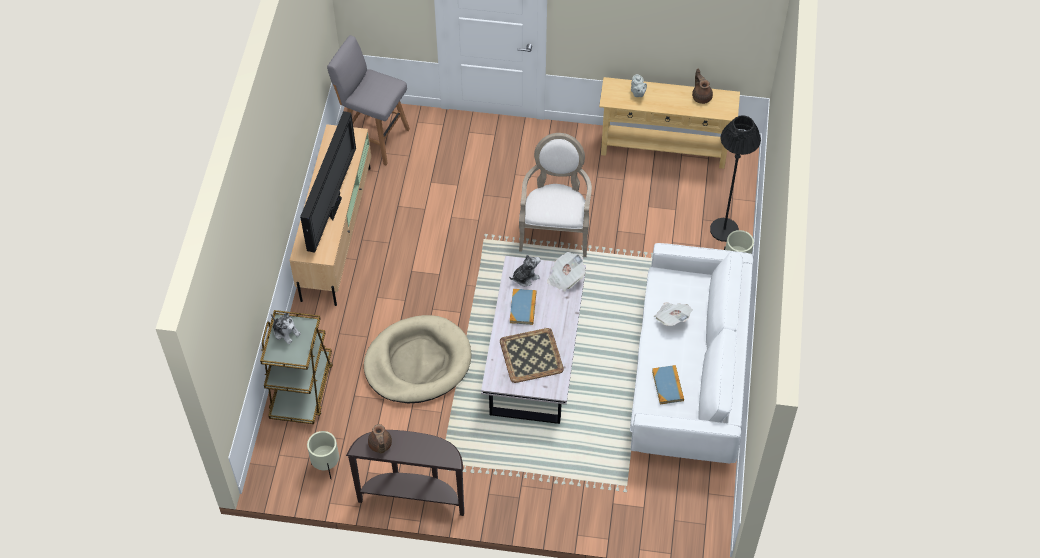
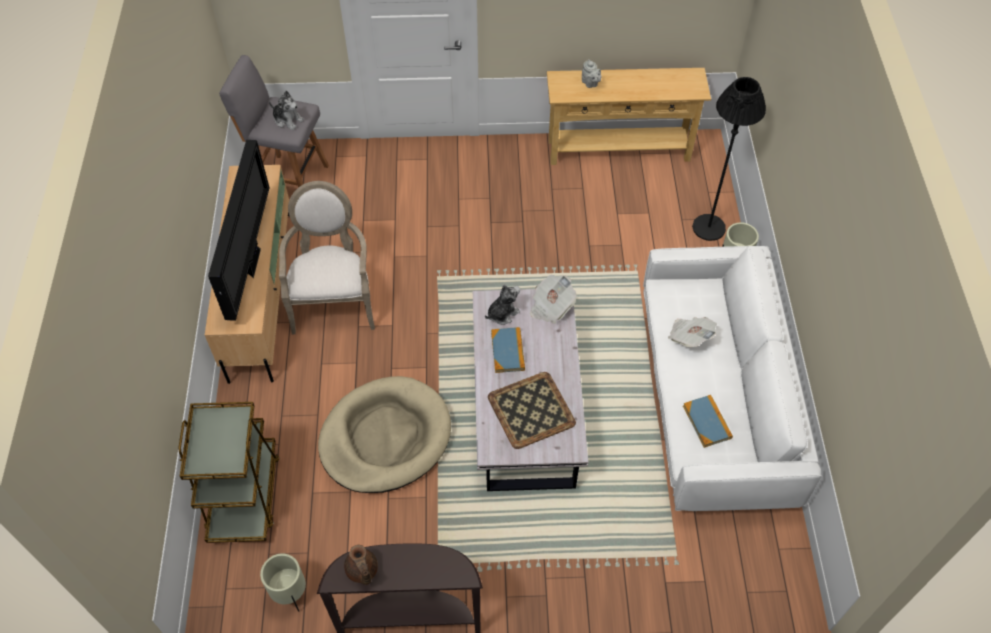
camera: 10 degrees left, 0 degrees up
(286, 332) = (210, 430): plush toy -> plush toy (287, 120)
(555, 229) = (518, 254): armchair -> armchair (334, 301)
(701, 96) = (663, 78): brown teapot -> none

